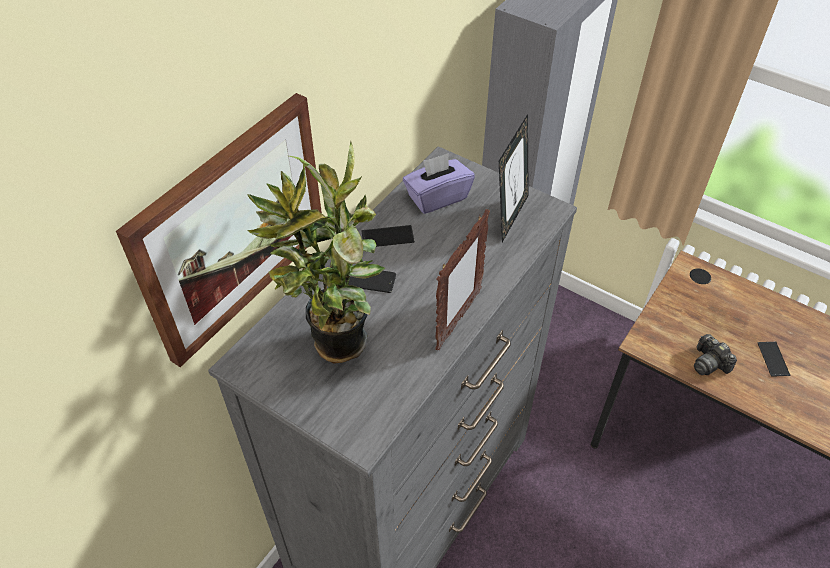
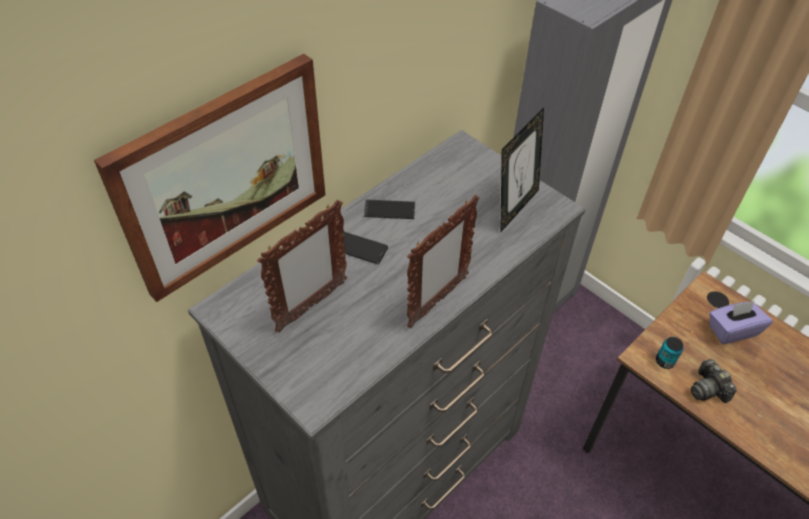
camera: 10 degrees right, 0 degrees up
(334, 345) = (311, 306): potted plant -> picture frame
(437, 197) = (447, 179): purple tissue box -> purple tissue box (732, 330)
(664, 344) = (665, 361): none -> can
(773, 359) = (777, 396): phone -> none

